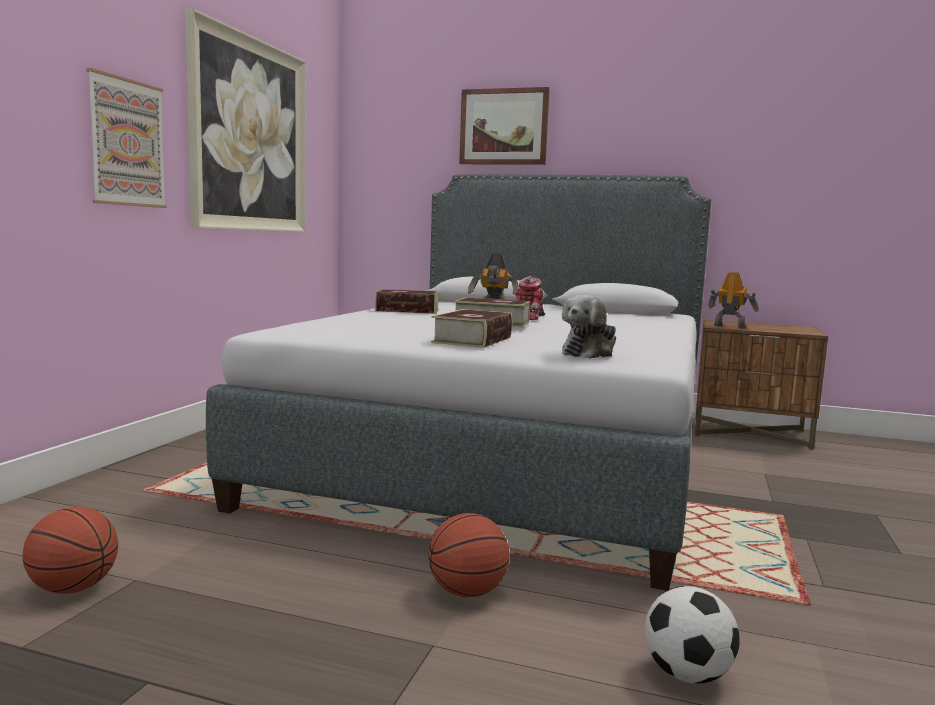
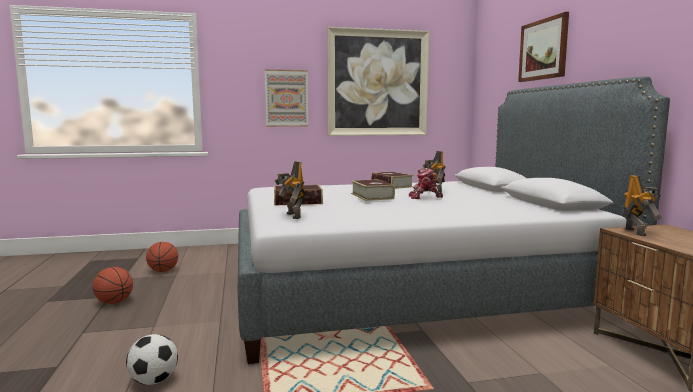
camera: 60 degrees right, 0 degrees up
(467, 592) = (206, 321): basketball -> basketball (114, 302)
(589, 353) = (292, 216): plush toy -> toy robot

